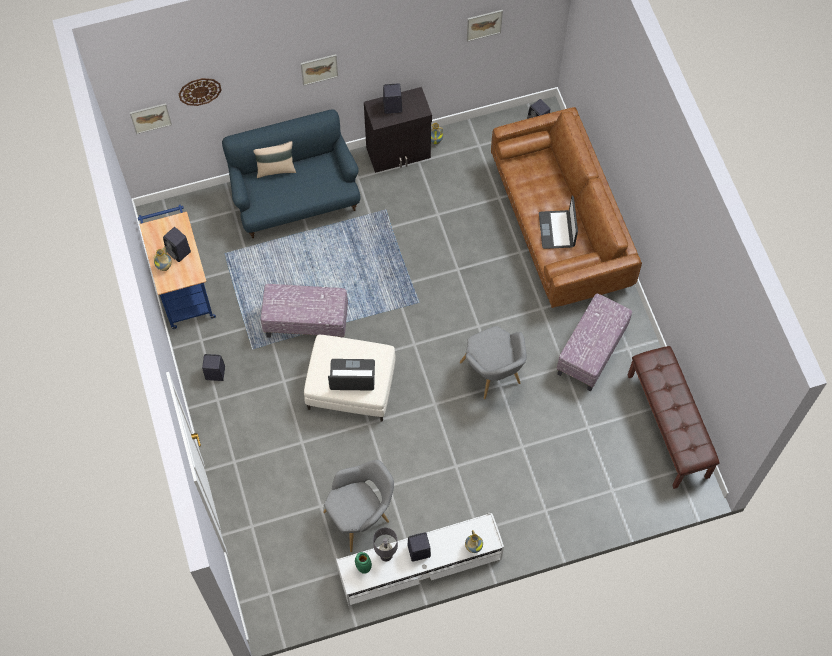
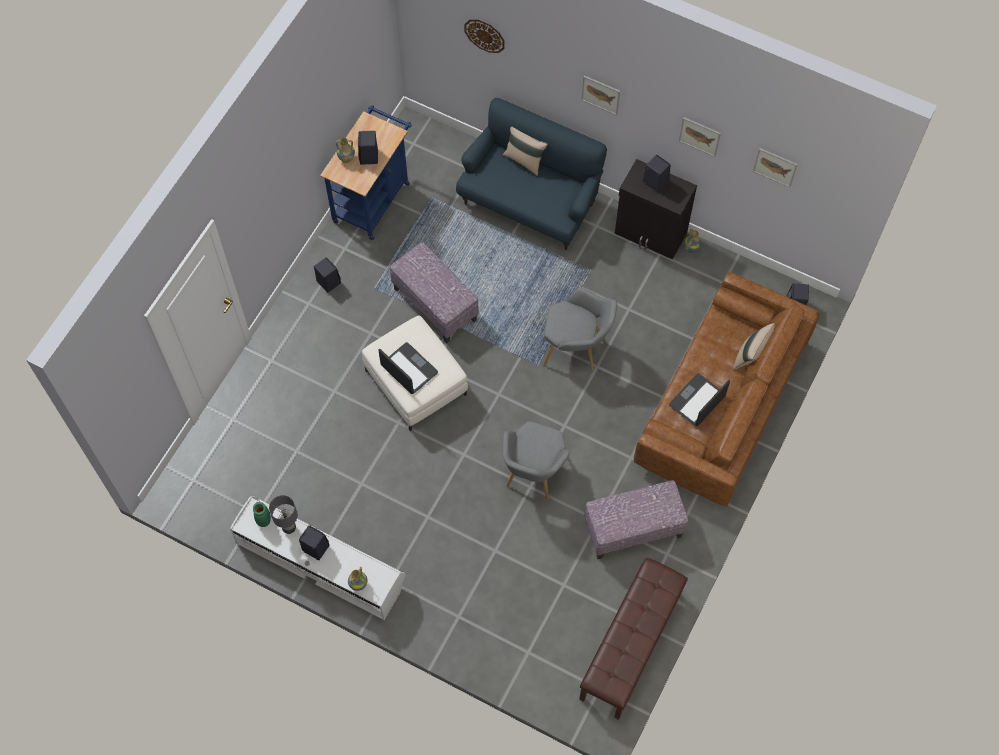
camera: 45 degrees right, 0 degrees up
(150, 118) = (435, 29): picture -> picture (699, 136)
(361, 516) = (317, 487): grey armchair -> grey armchair (576, 348)
(558, 173) = (750, 356): none -> beige pillow

